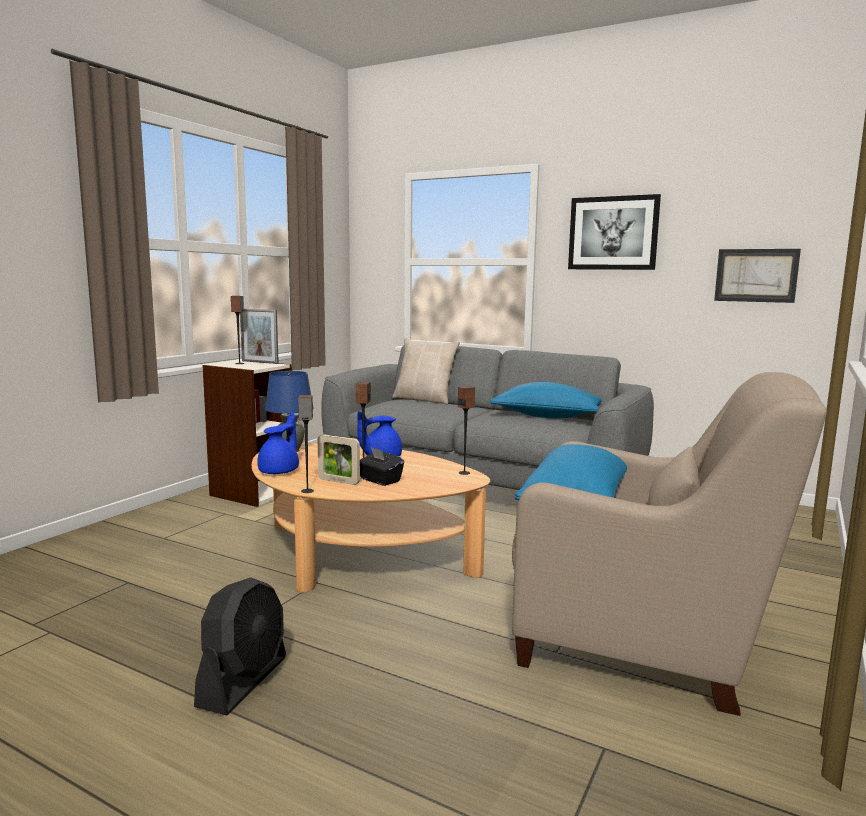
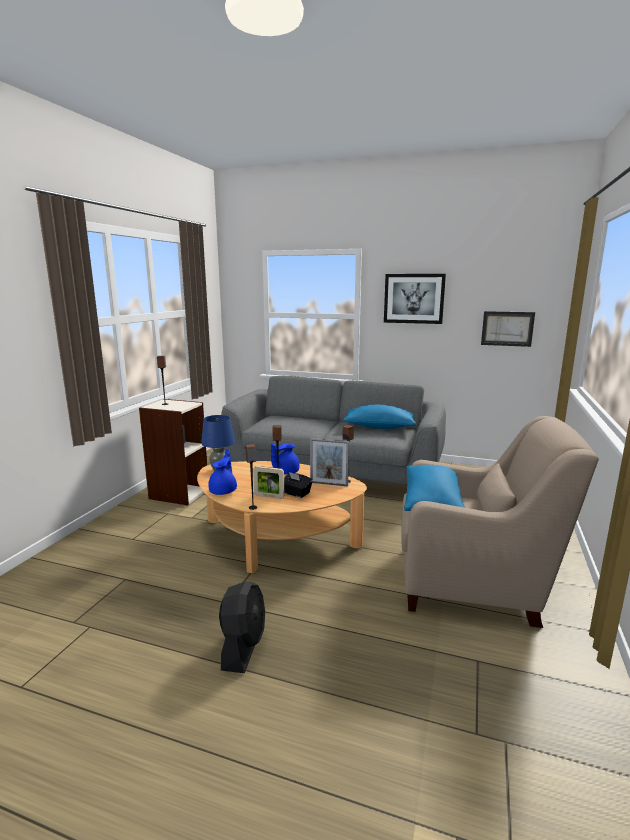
camera: 10 degrees left, 5 degrees up
(260, 362) = (178, 401): picture frame -> picture frame (329, 484)
(424, 399) = (290, 416): beige pillow -> none

